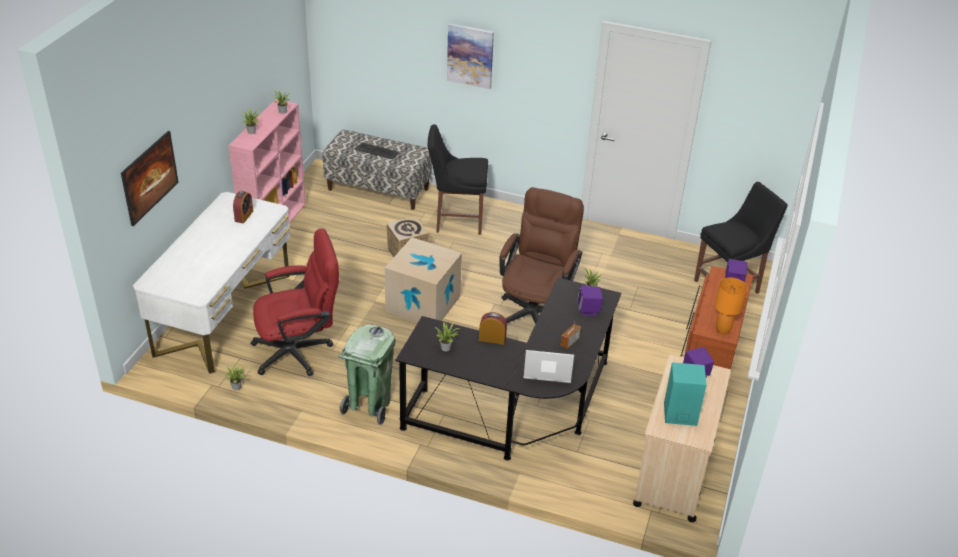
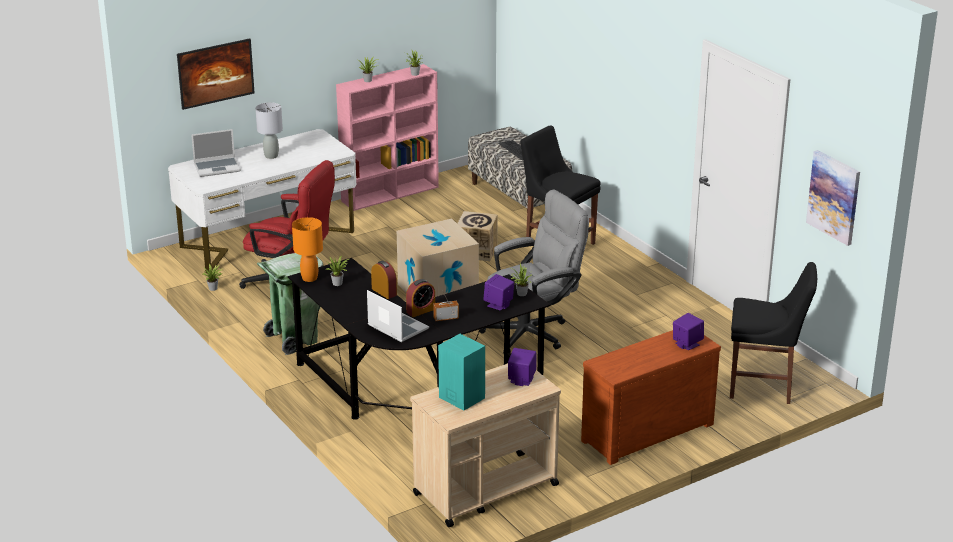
camera: 40 degrees right, 10 degrees down
(183, 269) = (217, 167): none -> laptop
(217, 237) = (271, 156): none -> grey table lamp
(244, 216) = (312, 149): alarm clock -> alarm clock (420, 310)
(470, 55) = (606, 61): picture -> picture (834, 197)
(535, 310) = (533, 331): brown office chair -> grey office chair
(722, 330) = (616, 370): orange table lamp -> orange table lamp (309, 278)

